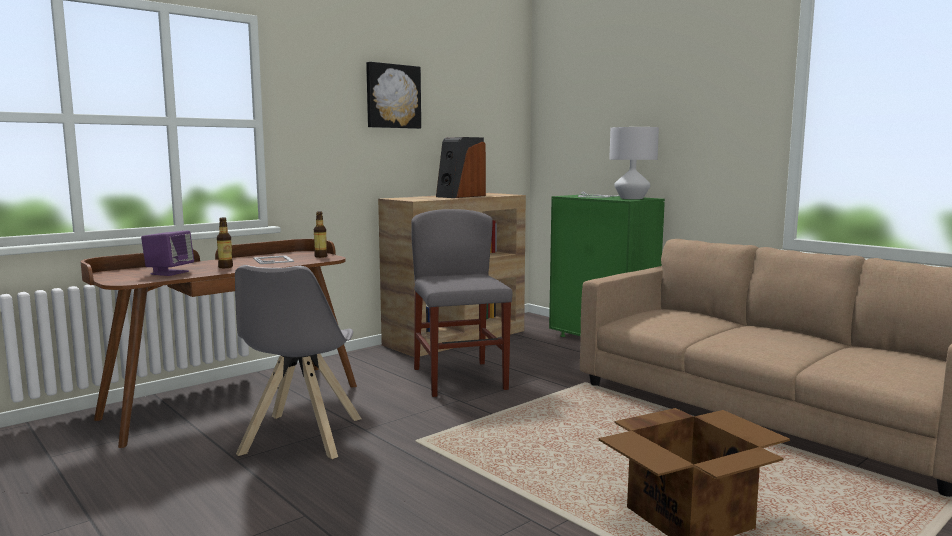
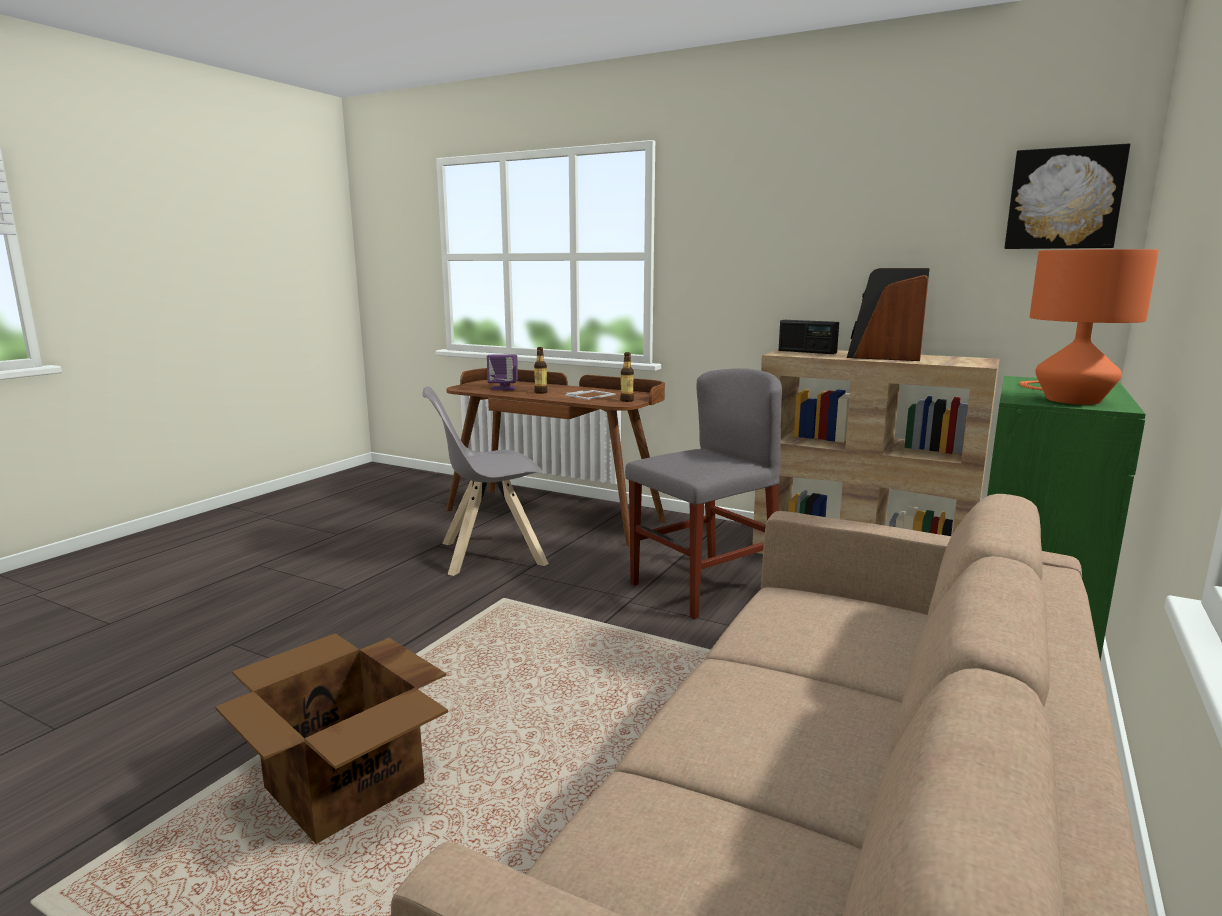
camera: 70 degrees right, 5 degrees up
(392, 96) = (822, 212): picture -> picture (1064, 199)
(413, 198) = (807, 352): none -> radio
(616, 197) = (1066, 395): white table lamp -> orange table lamp

